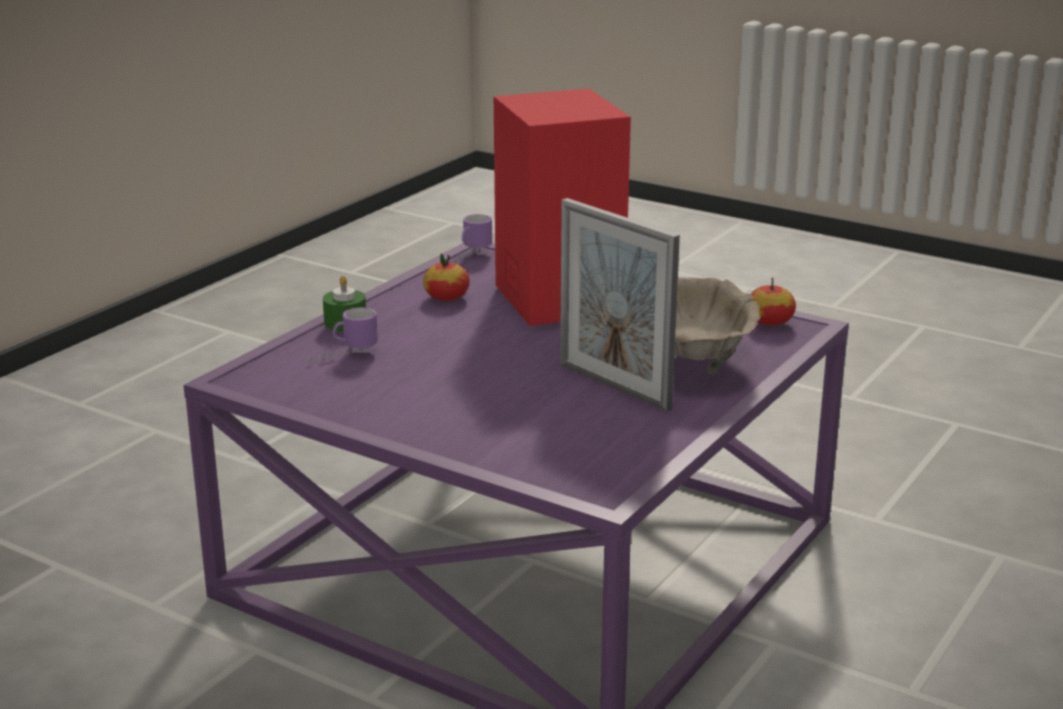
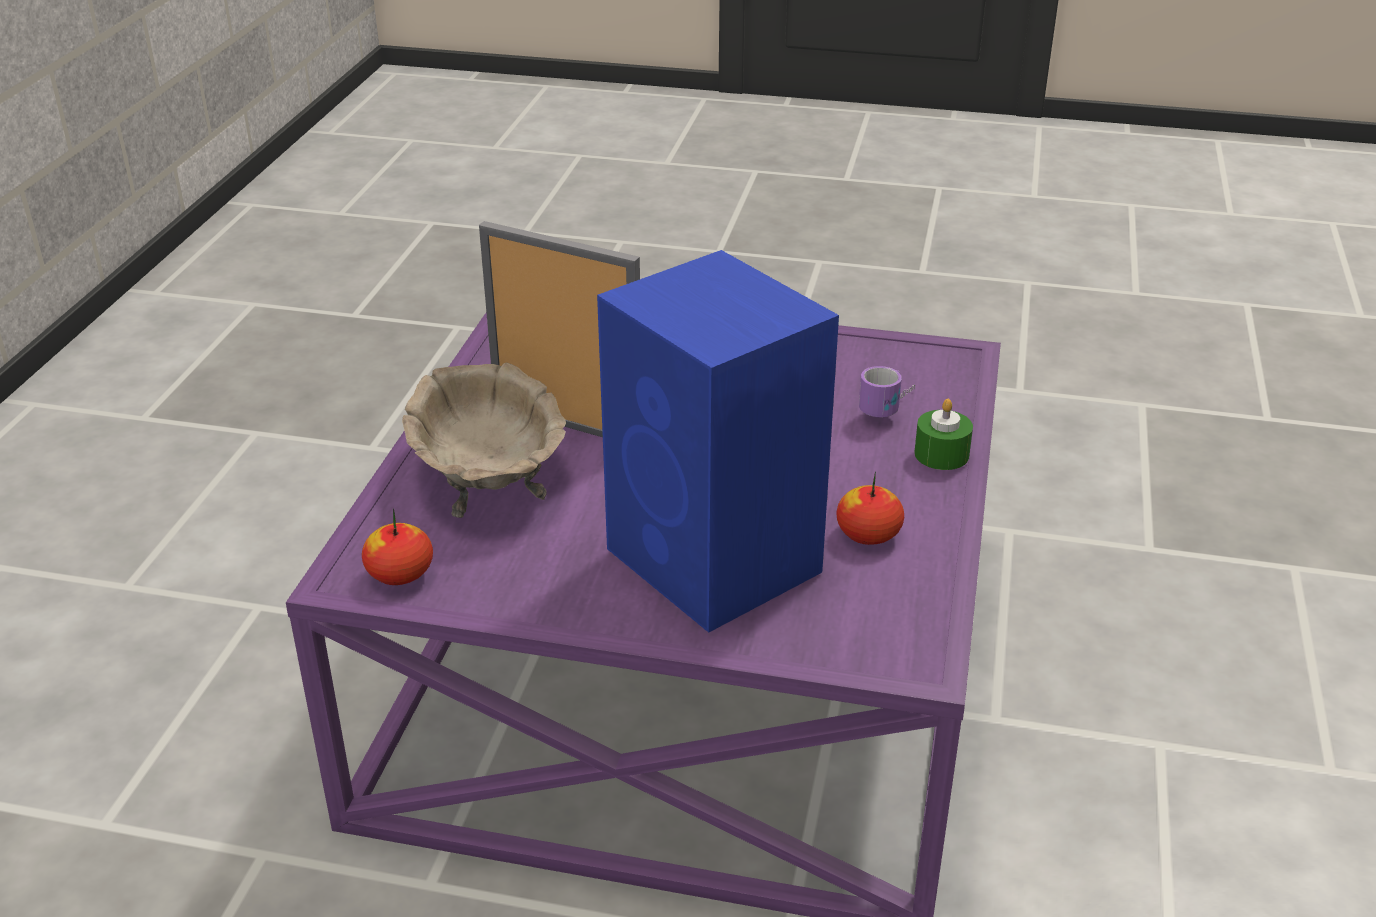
camera: 160 degrees right, 10 degrees up
(467, 257) = (920, 636): mug -> none
(557, 297) = (716, 563): red speaker -> blue speaker

